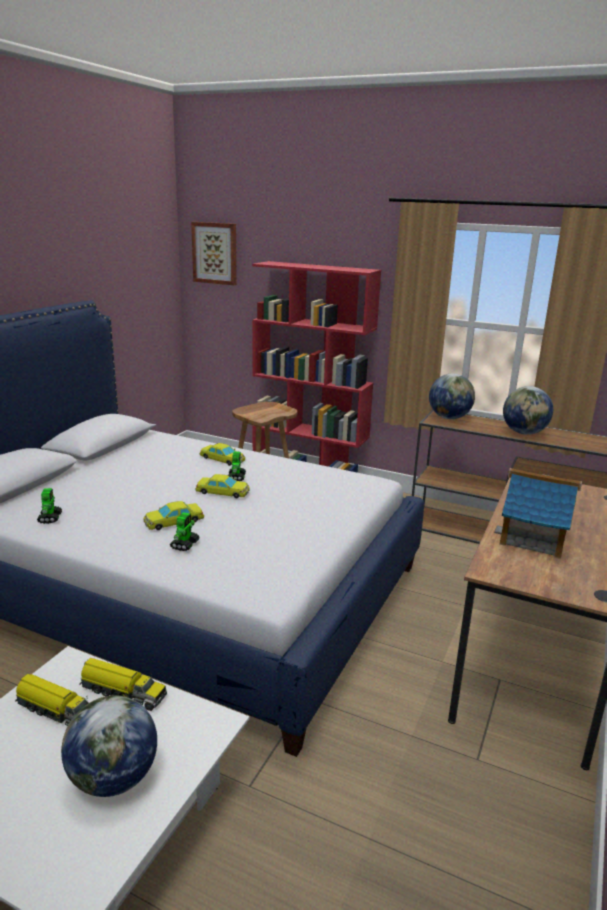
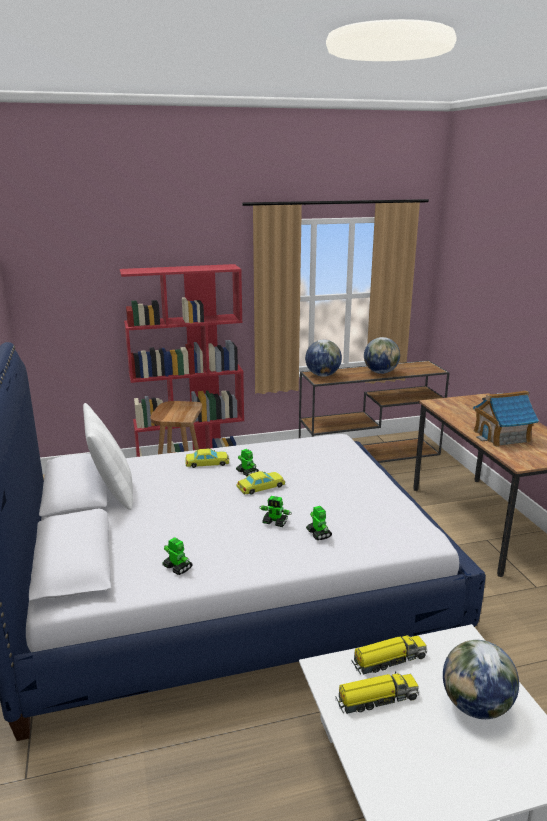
camera: 40 degrees left, 0 degrees up
(121, 452) = (112, 491): none -> white pillow
(173, 521) = (275, 522): yellow toy car -> toy robot
(215, 253) = (52, 267): picture -> none

